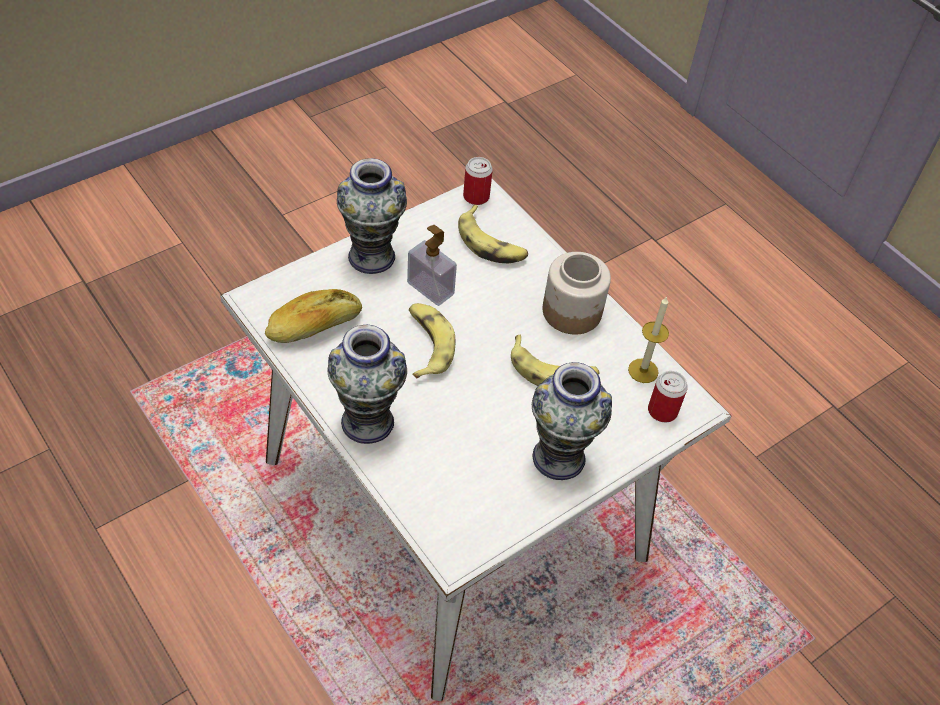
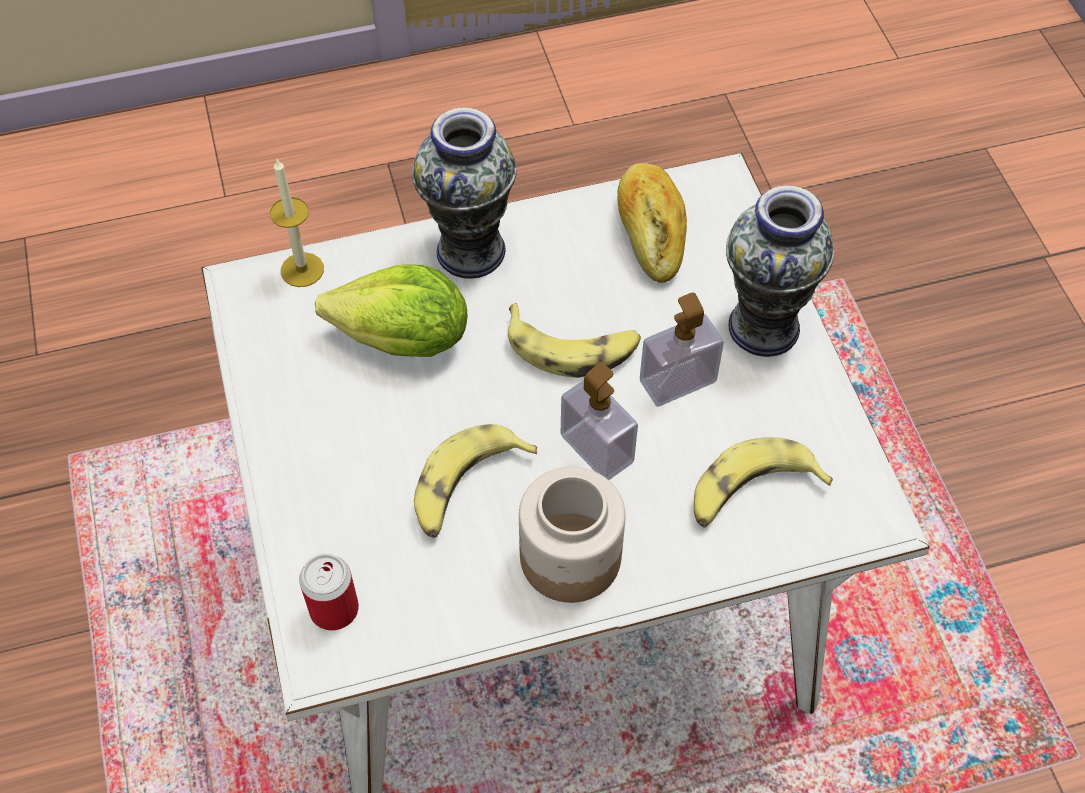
camera: 115 degrees right, 5 degrees up
(461, 437) = (404, 341): none -> lettuce
(476, 197) = (867, 505): can -> none
(496, 316) = (597, 449): none -> soap dispenser
(559, 457) = (321, 442): vase -> none
(643, 370) = (417, 614): candle -> candle (302, 269)

